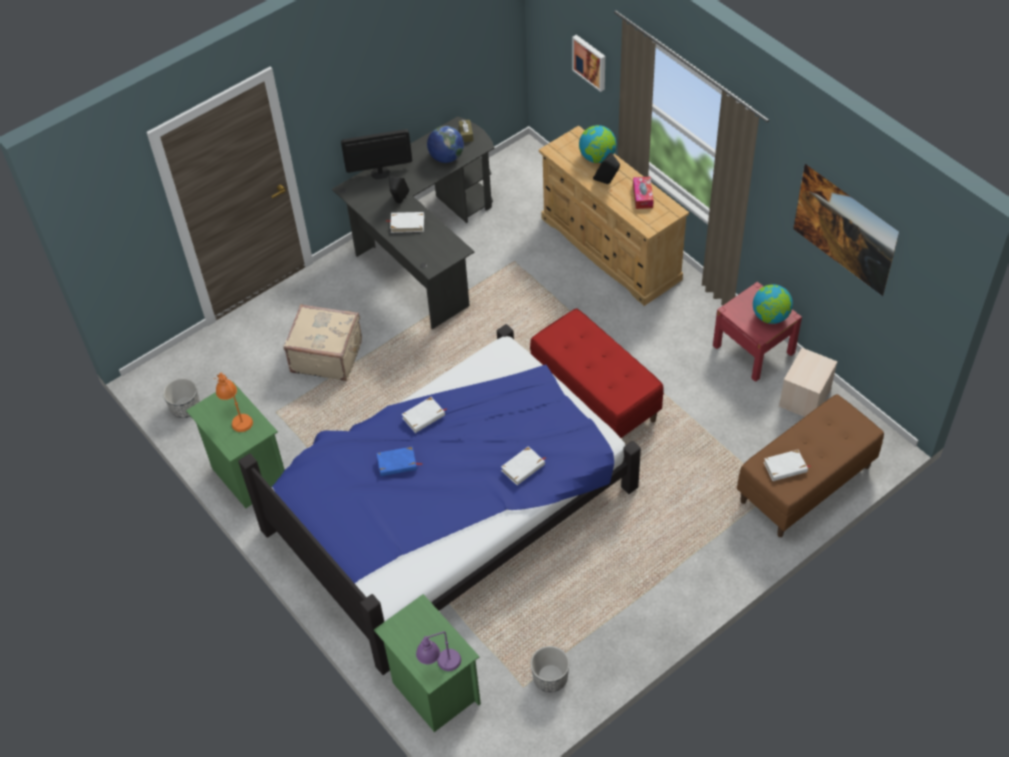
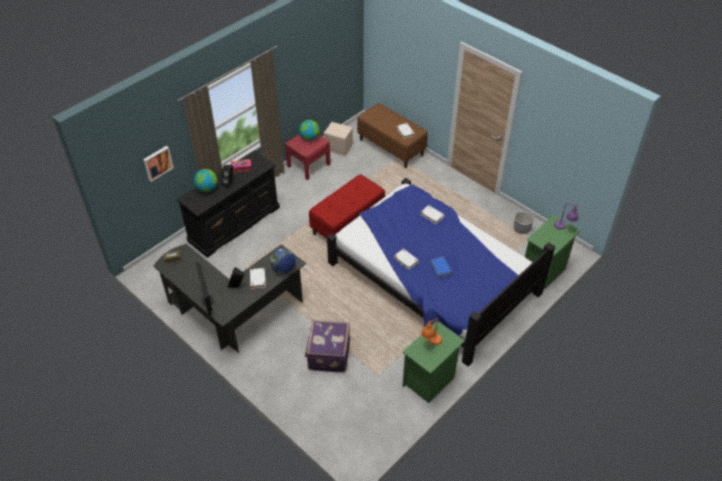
camera: 100 degrees left, 5 degrees down
(185, 407) = (381, 431): planter -> none
(326, 355) = (328, 355): beige suitcase -> purple suitcase
(446, 157) = (194, 266): globe -> globe (283, 269)
(611, 249) = (234, 224): beige dresser -> black dresser
(840, 246) = (314, 68): picture -> none

